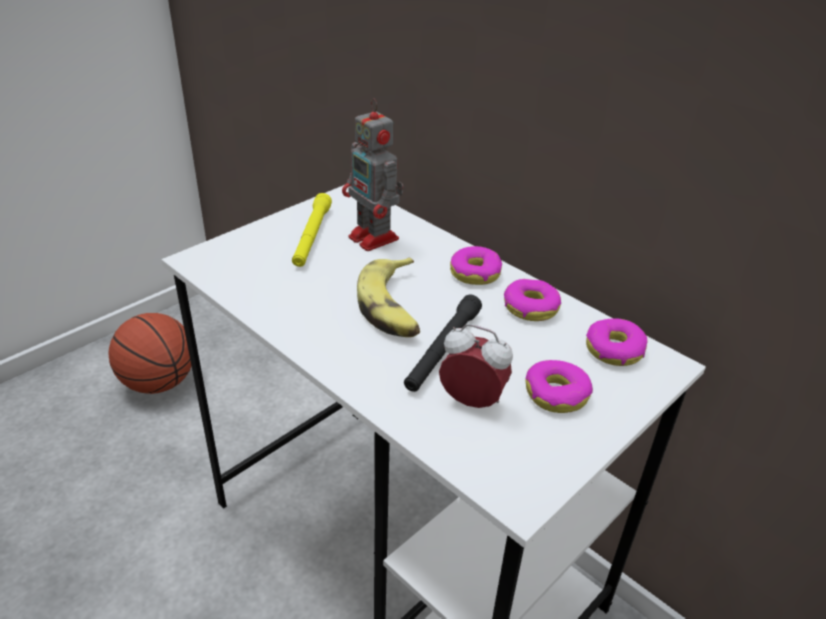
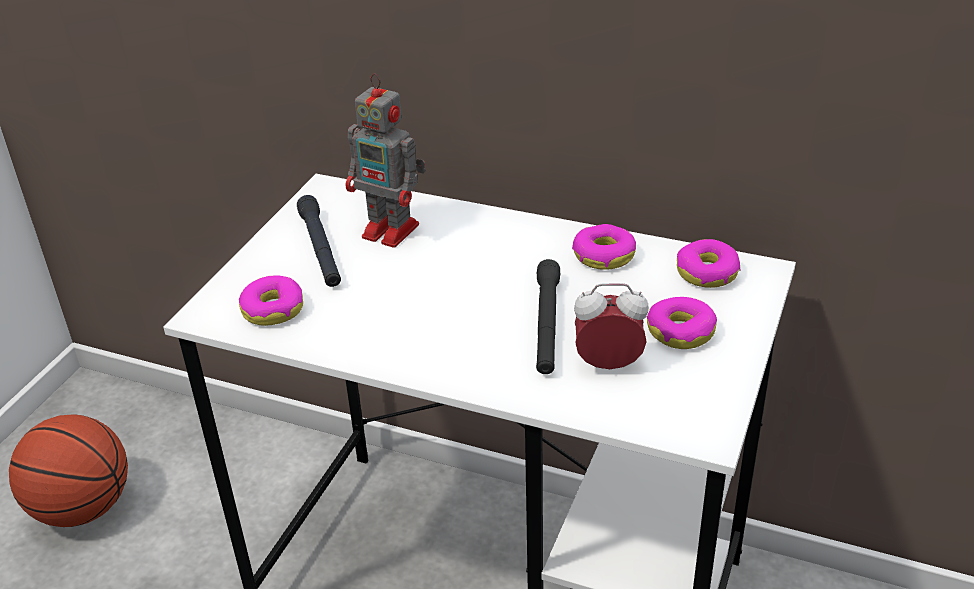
camera: 20 degrees left, 0 degrees up
(312, 237) = (320, 249): yellow flashlight -> black flashlight
(393, 307) = (466, 298): banana -> none
(475, 273) = (525, 237): donut -> donut (273, 309)

